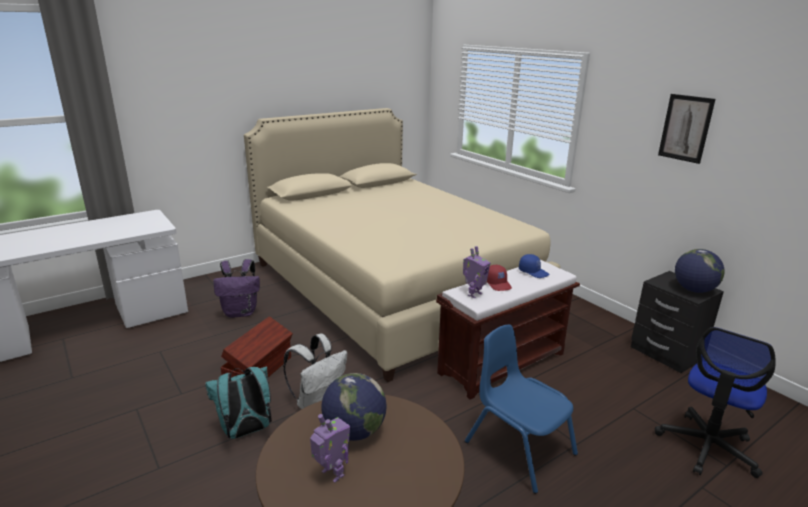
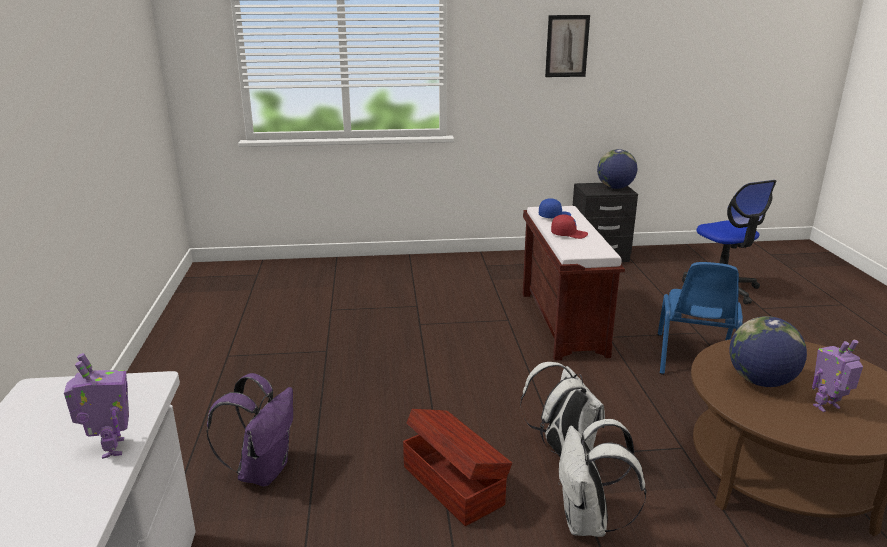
camera: 60 degrees left, 0 degrees up
(246, 431) = (588, 523): turquoise backpack -> white backpack
(392, 288) = (343, 333): beige bed -> none
(473, 294) = (582, 248): toy robot -> toy robot (111, 448)
(519, 448) = (693, 358): blue chair -> blue chair turned 60 degrees counterclockwise

